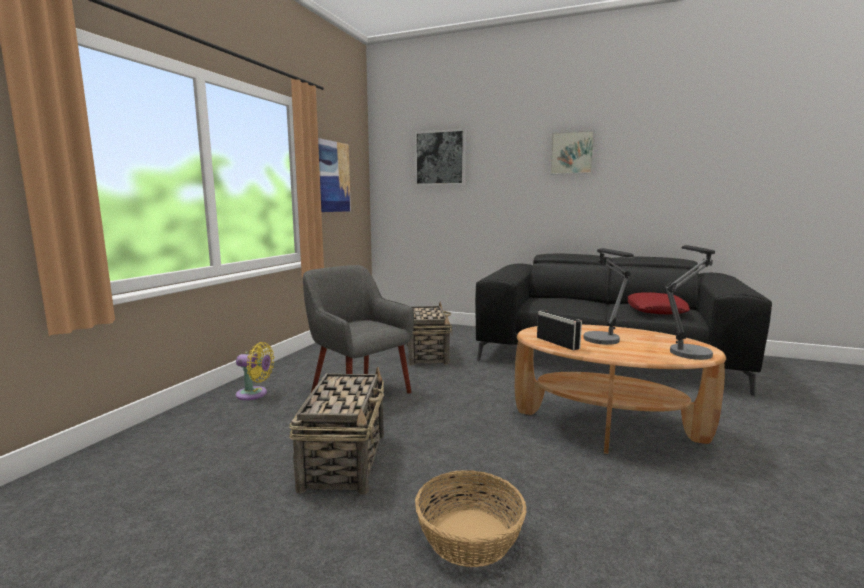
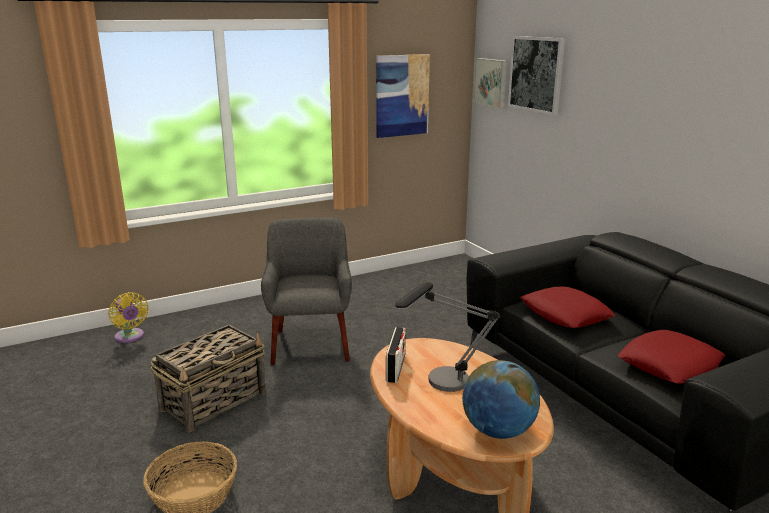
camera: 40 degrees right, 10 degrees up
(254, 394) = (244, 316): yellow fan -> yellow fan (130, 337)
(426, 354) = (433, 322): basket -> none
(561, 304) = (565, 314): none -> red pillow
(572, 153) = (682, 92): picture -> picture (491, 82)
(687, 349) = (498, 431): table lamp -> globe

